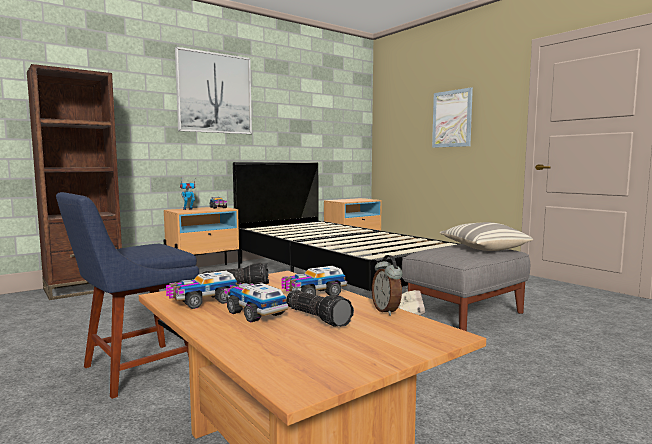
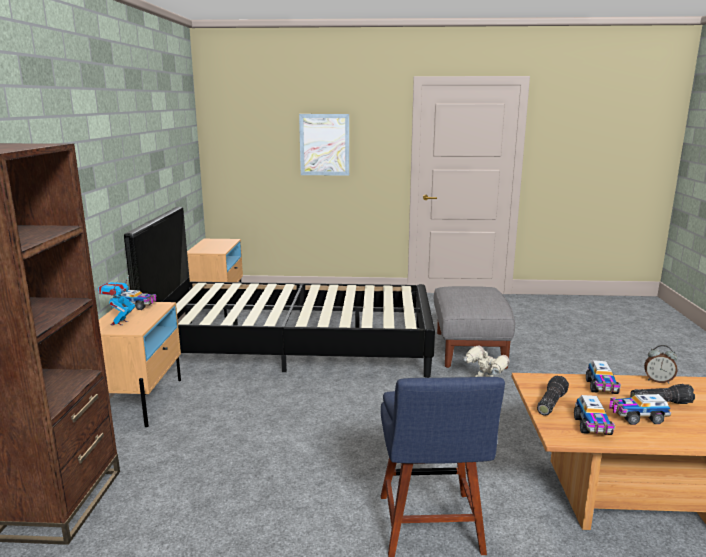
camera: 50 degrees left, 10 degrees up
(214, 93) = (94, 133): picture -> none
(483, 248) = (479, 292): pillow -> none

